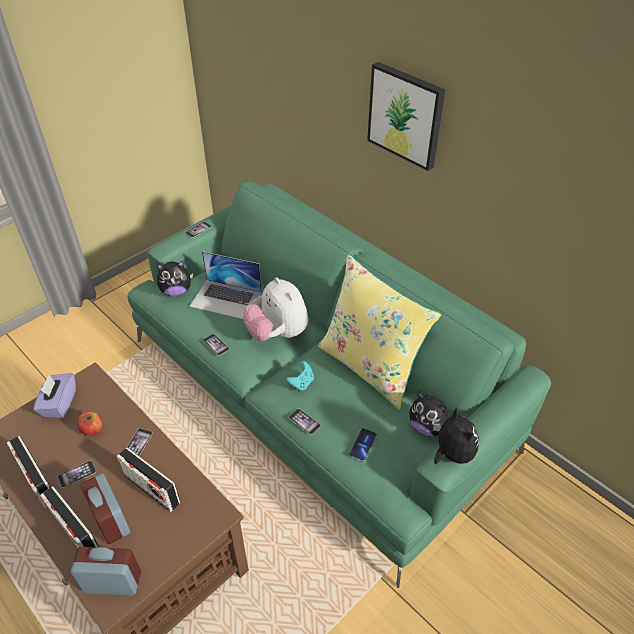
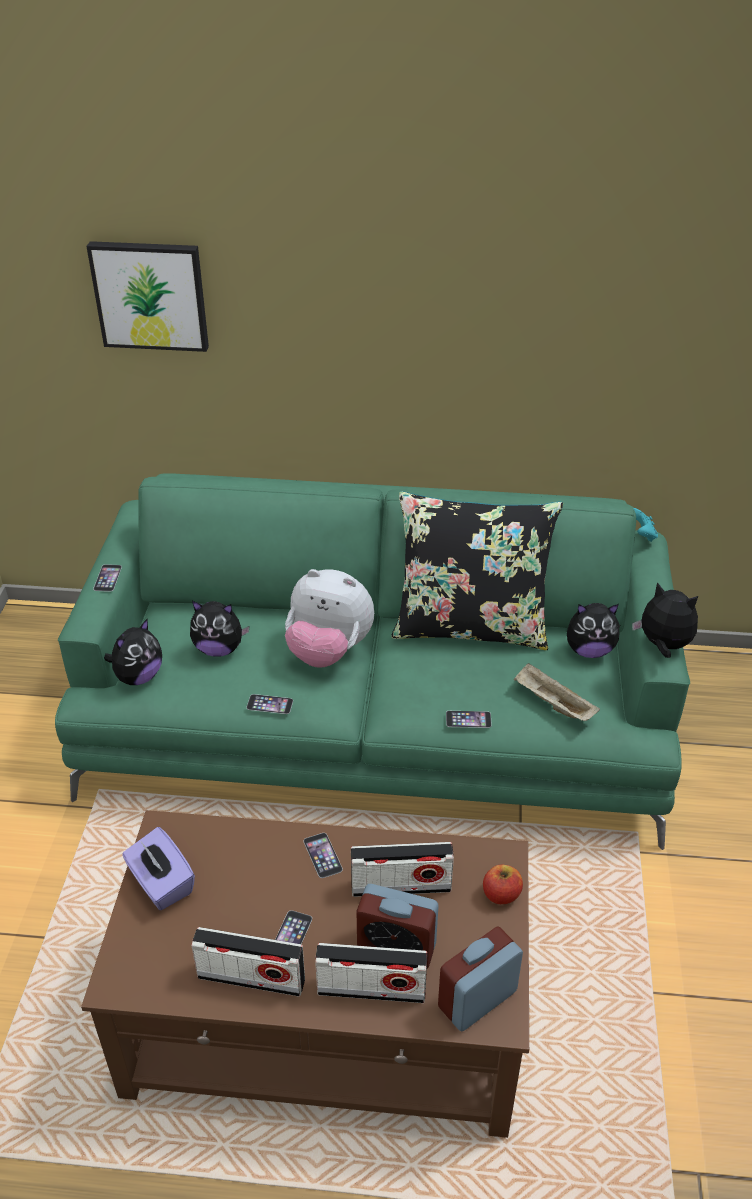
camera: 40 degrees left, 5 degrees down
(92, 429) = (246, 880): apple -> apple (501, 894)
(226, 299) = (219, 649): laptop -> plush toy
(301, 383) = (419, 684): turquoise game controller -> turquoise game controller (642, 535)
(363, 445) = (552, 704): phone -> beige tray
(370, 366) = (470, 626): yellow pillow -> black pillow
(406, 115) = (393, 292): picture -> picture (151, 295)

